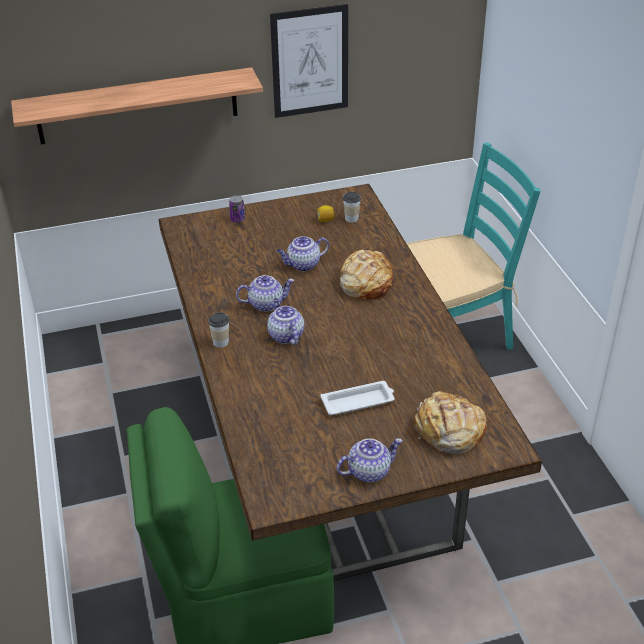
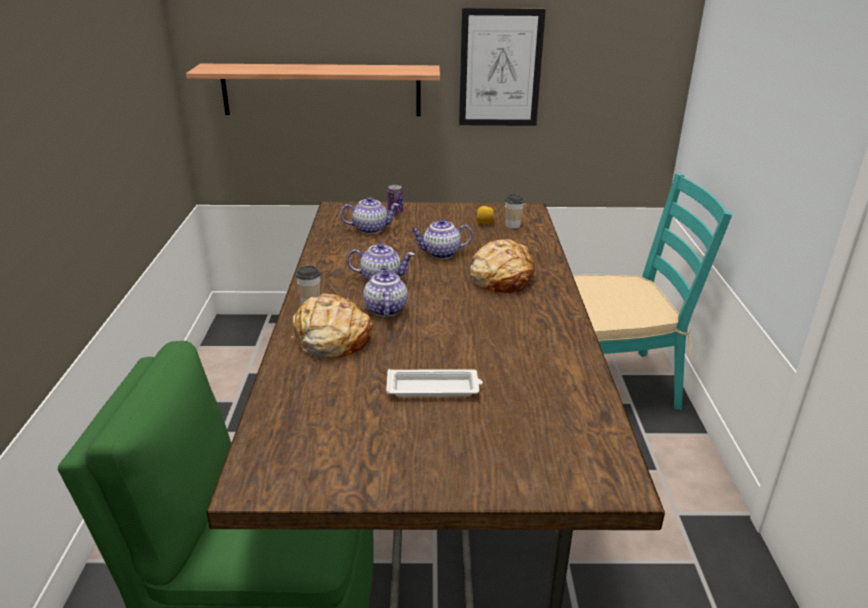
camera: 15 degrees right, 10 degrees down
(369, 471) = (406, 471): teapot -> teapot (370, 229)
(448, 431) = (538, 445): bread -> bread (331, 338)

